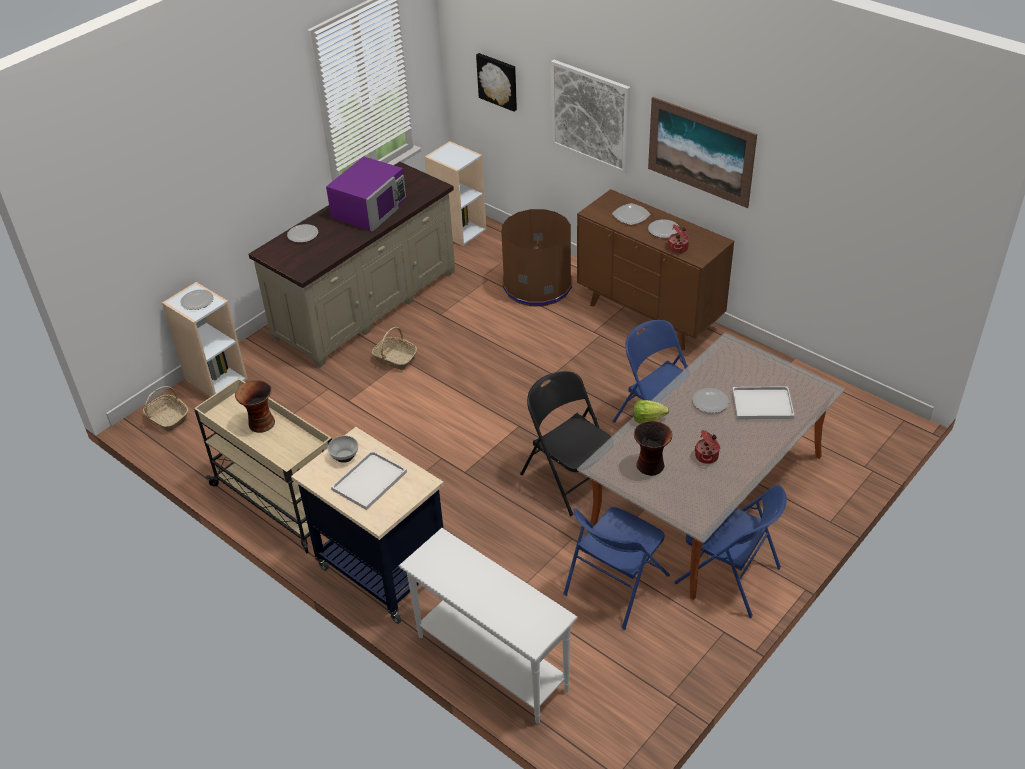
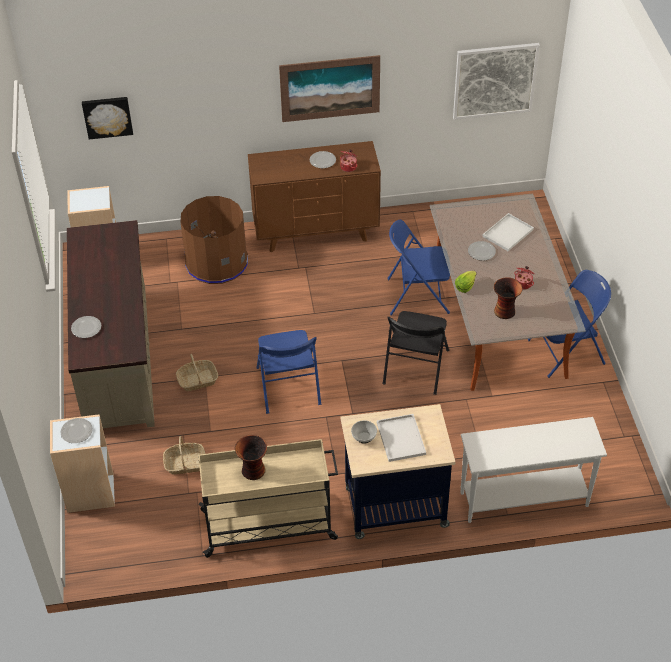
camera: 50 degrees left, 5 degrees up
(167, 418) = (99, 546): basket -> basket (185, 464)
(370, 208) = (104, 275): purple microwave -> none
(570, 478) = (415, 367): black chair -> black chair turned 75 degrees counterclockwise
(590, 115) = (216, 104): picture -> picture (495, 80)
(616, 585) = (523, 404): blue chair -> blue chair (288, 386)
(631, 215) = (289, 164): plate -> none

